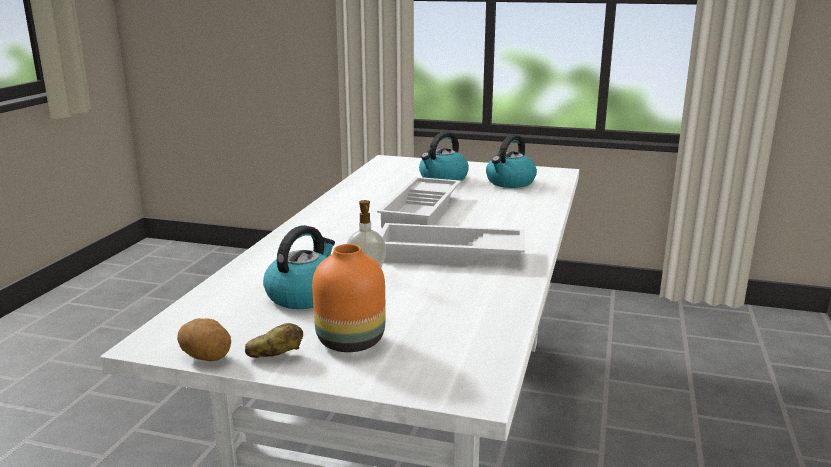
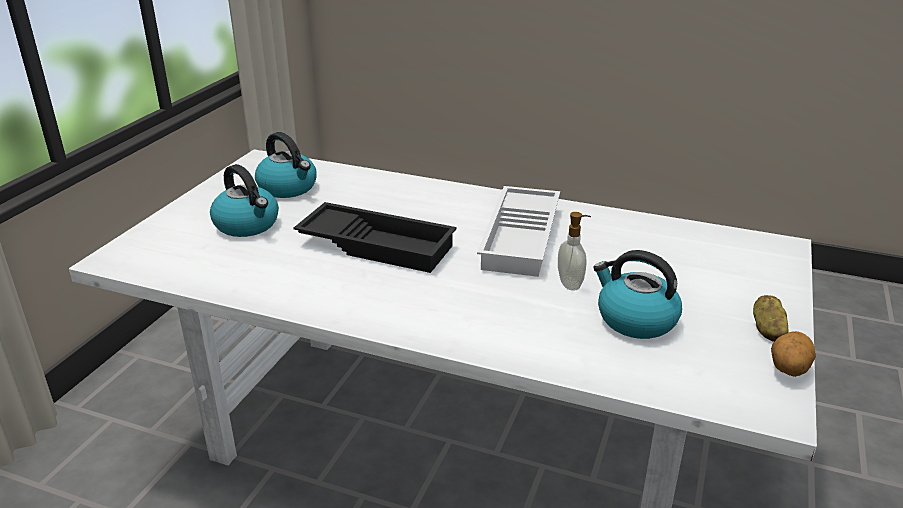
camera: 85 degrees left, 10 degrees up
(351, 340) = (723, 293): orange vase -> none
(423, 211) = (378, 244): white tray -> black tray

